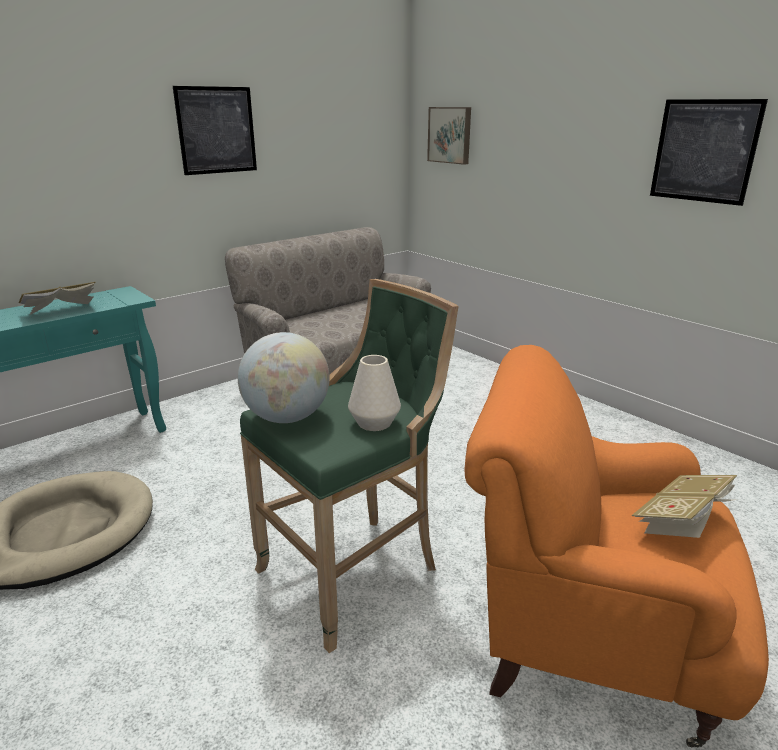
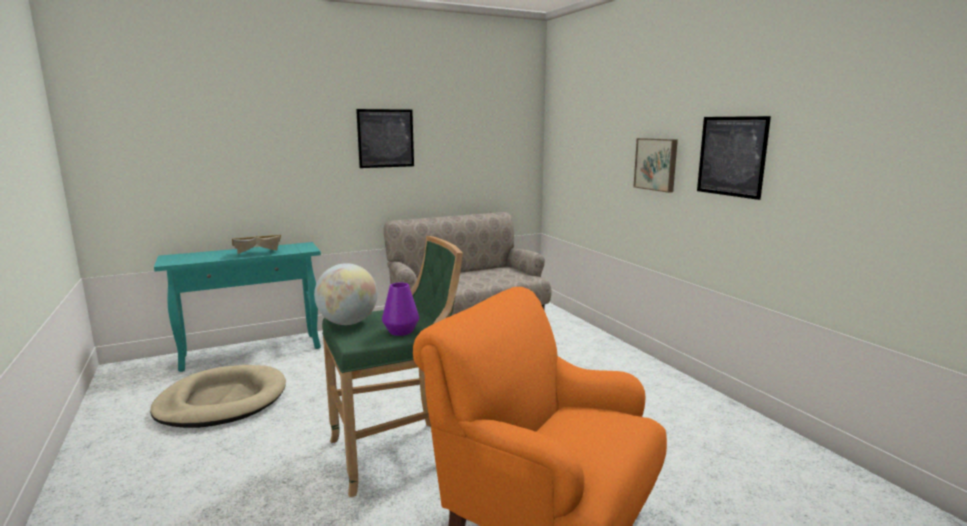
camera: 15 degrees right, 10 degrees down
(374, 423) = (400, 331): white vase -> purple vase
(450, 135) = (569, 144): picture -> picture (656, 164)
(682, 523) = (600, 427): book -> none

